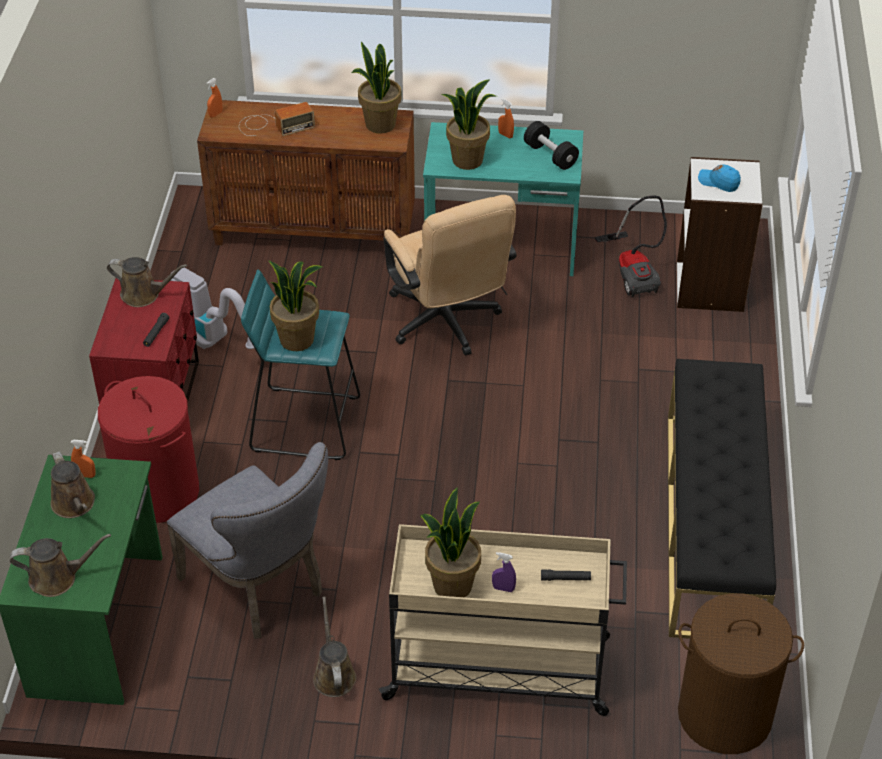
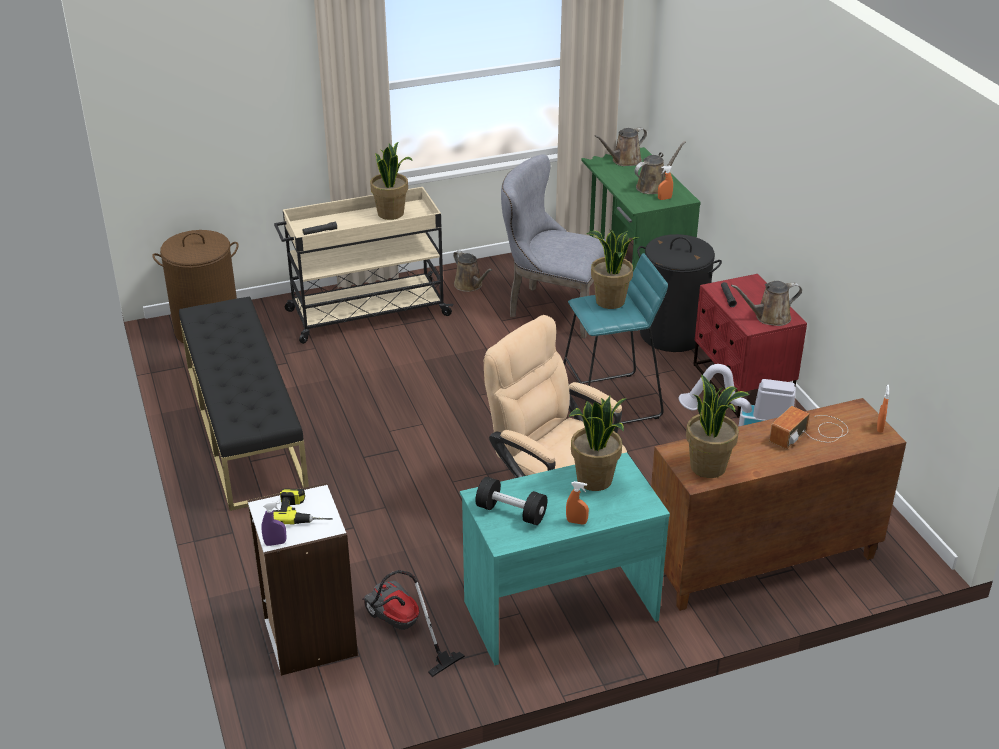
camera: 155 degrees right, 10 degrees down
(74, 505) = (653, 186): brown watering can -> brown watering can turned 105 degrees clockwise
(158, 492) = (672, 334): red laundry basket -> black laundry basket
(503, 588) = (357, 219): purple spray bottle -> purple spray bottle (275, 543)
(718, 182) = (303, 512): blue cap -> power drill

